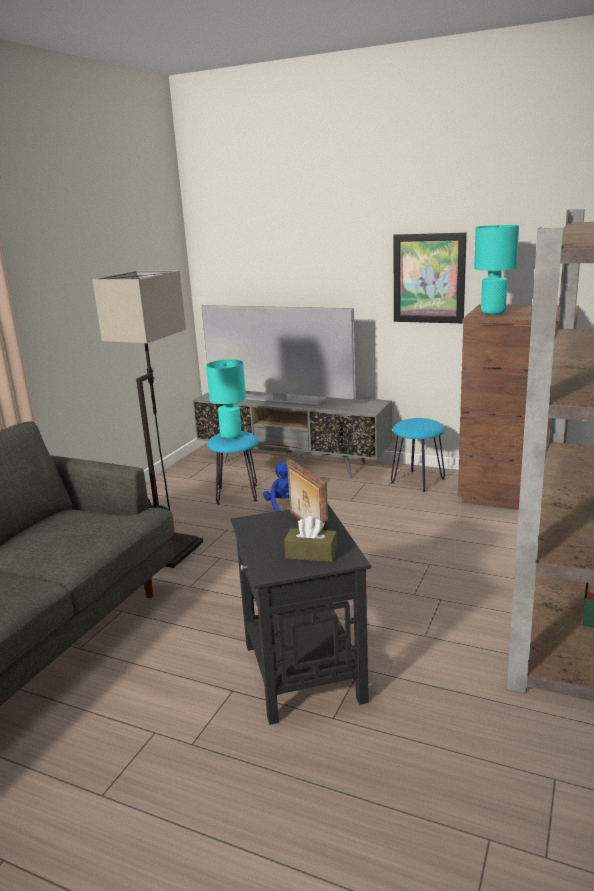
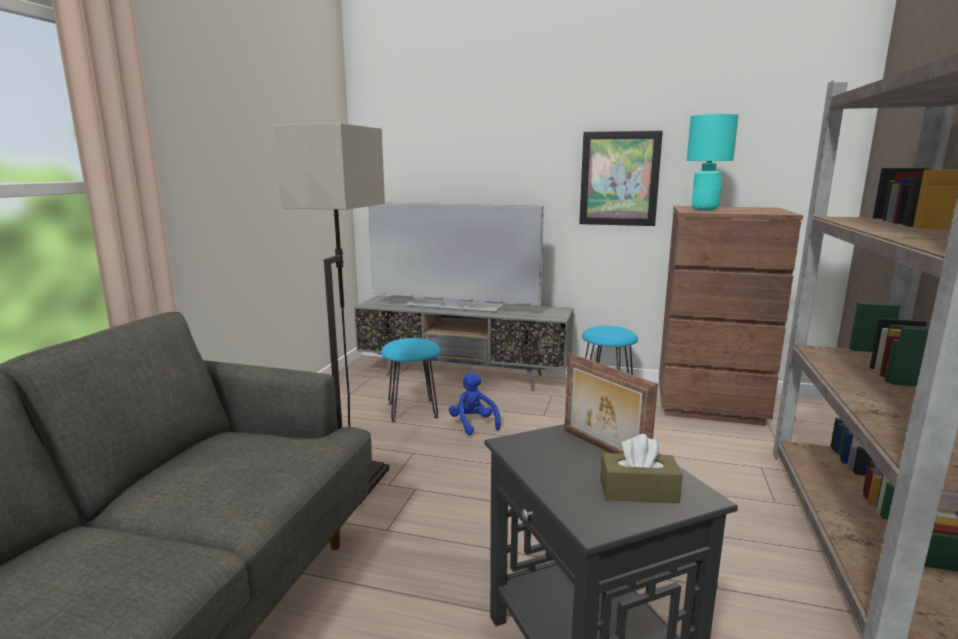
camera: 10 degrees left, 5 degrees down
(230, 437) = (409, 344): turquoise table lamp -> none

